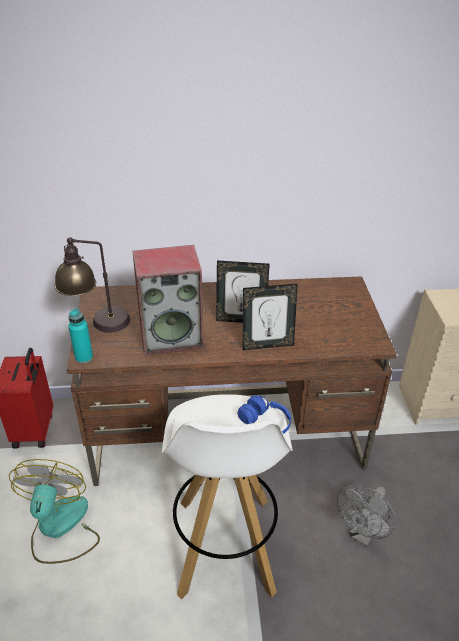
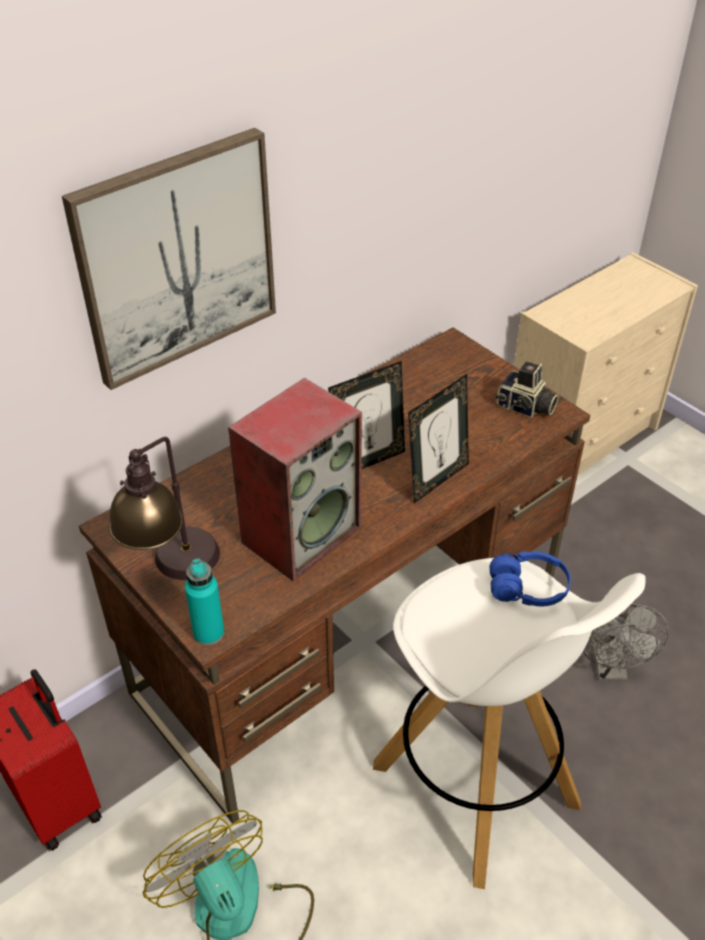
camera: 35 degrees left, 5 degrees up
(161, 158) = (177, 258): none -> picture
(359, 333) = (525, 407): none -> camera

